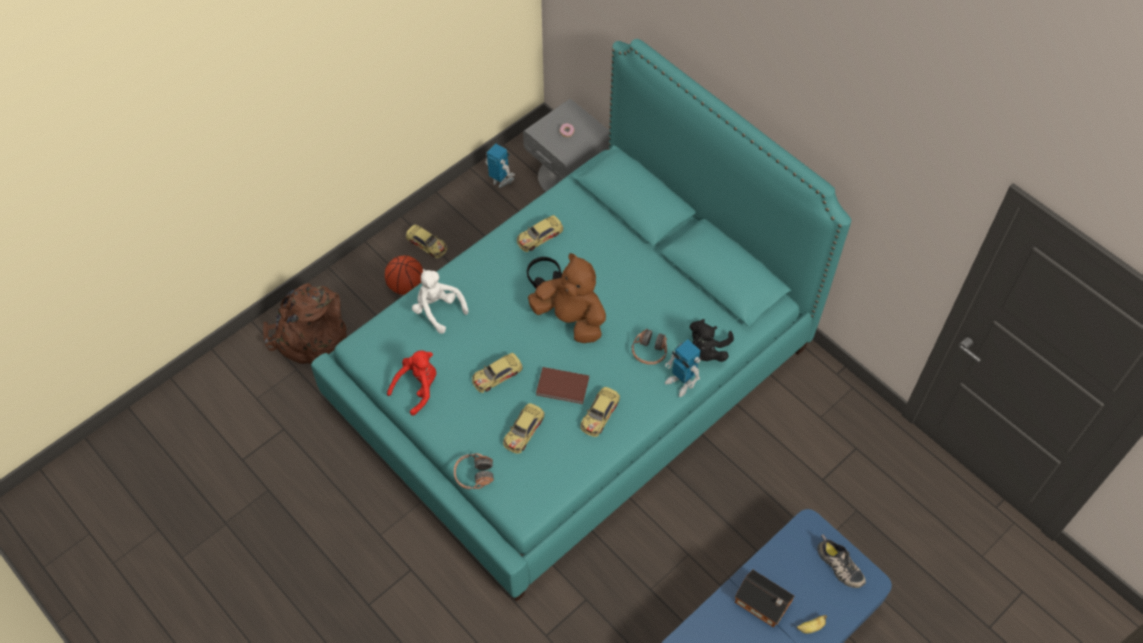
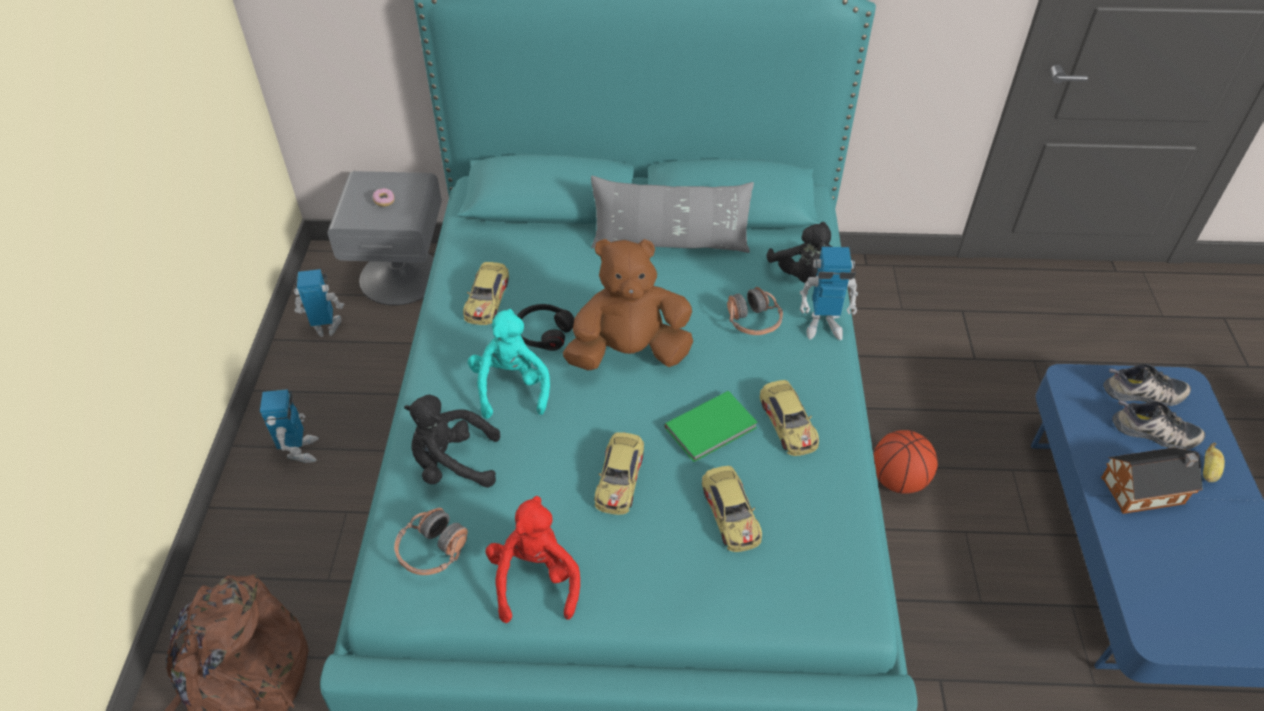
camera: 45 degrees left, 10 degrees down
(406, 286) = (321, 516): basketball -> basketball (898, 480)
(426, 243) = (300, 451): toy car -> toy robot
(438, 310) = (453, 463): white plush toy -> black plush toy
(474, 475) = (741, 620): headphones -> headphones (432, 550)
(500, 293) = (511, 386): none -> turquoise plush toy
(563, 387) = (712, 428): brown book -> green book
(663, 274) = (670, 243): none -> grey pillow
(812, 587) = (1154, 433): none -> shoe

